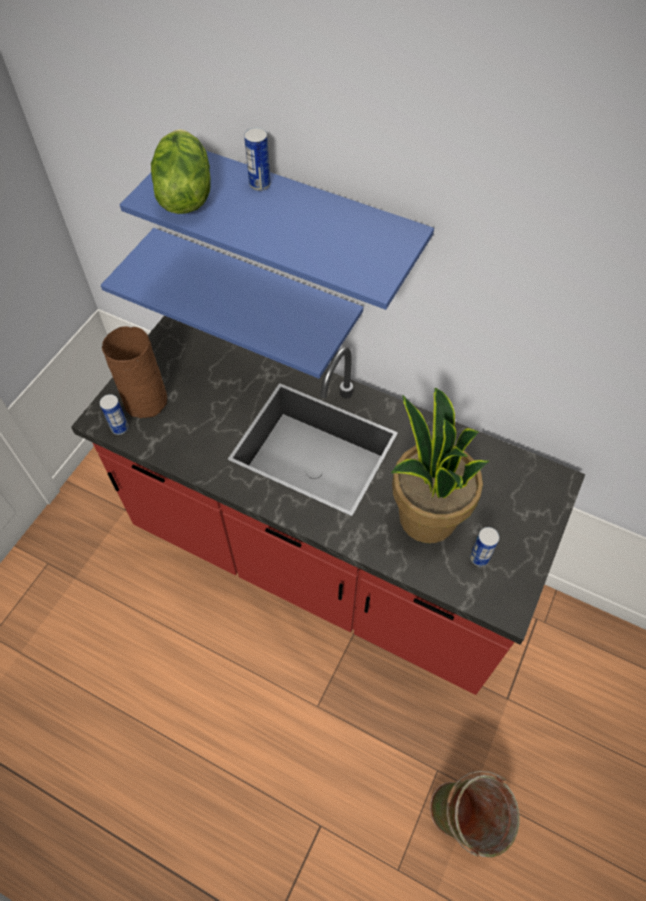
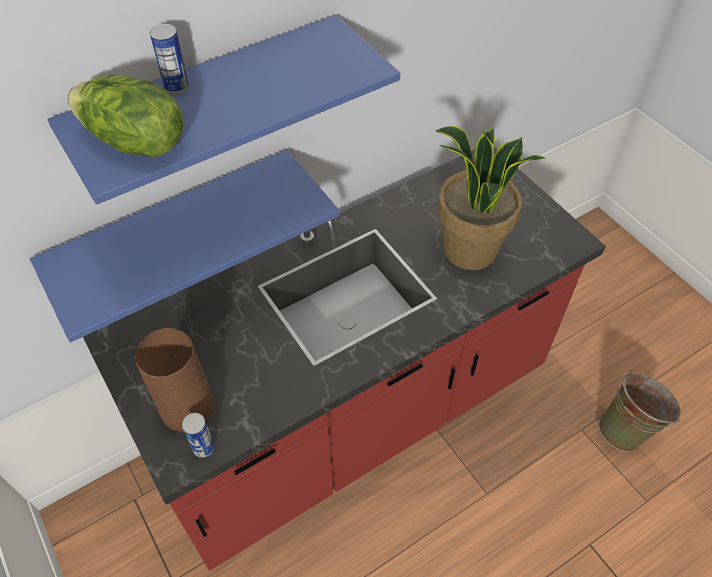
camera: 60 degrees left, 5 degrees down
(479, 558) = (524, 236): can -> none

